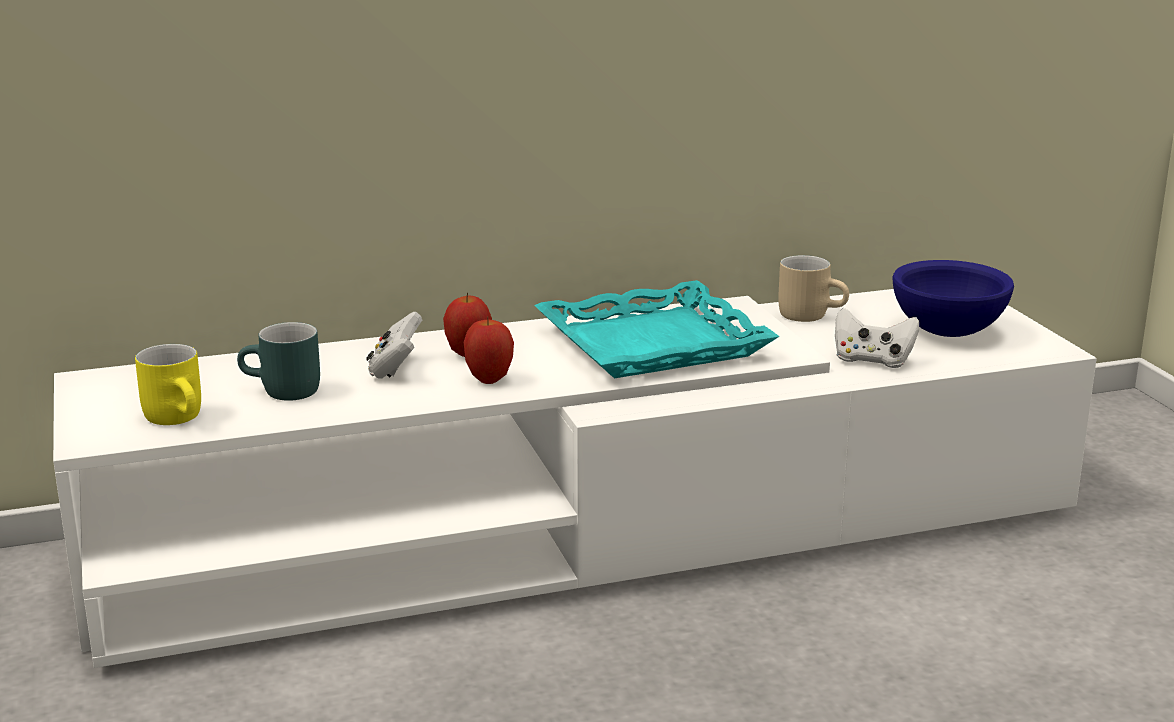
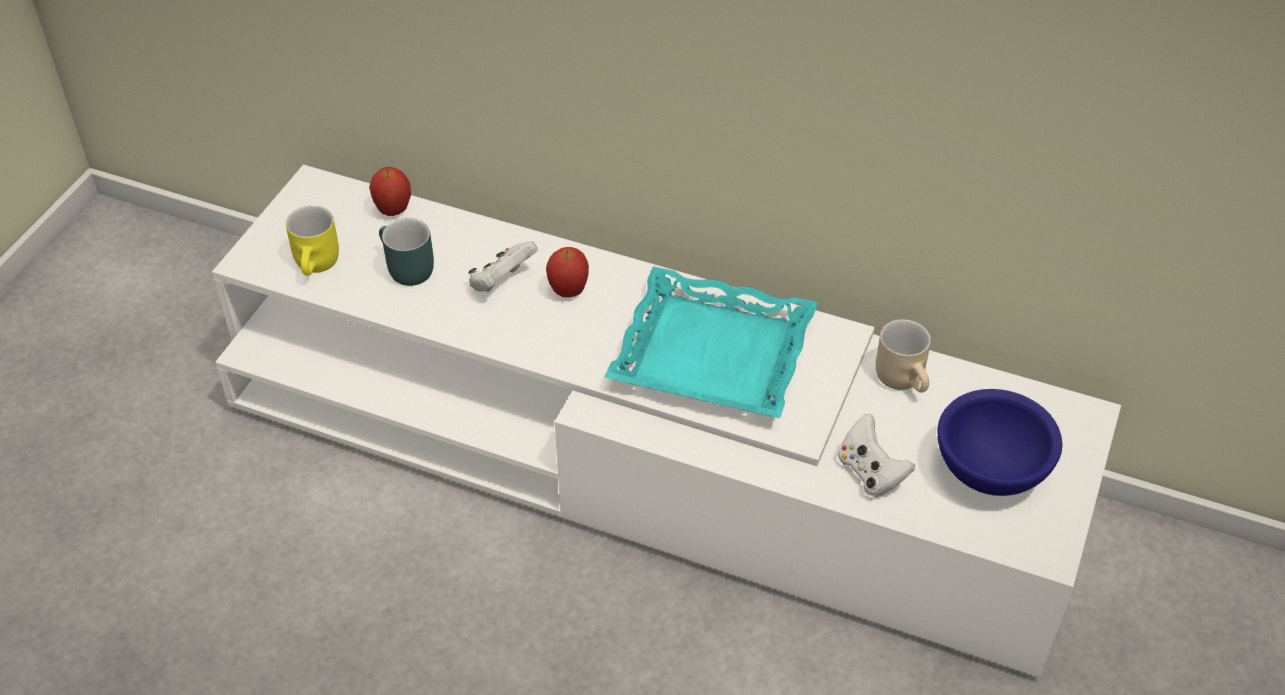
camera: 40 degrees right, 25 degrees up
(489, 380) = (546, 334): apple -> apple (393, 211)

